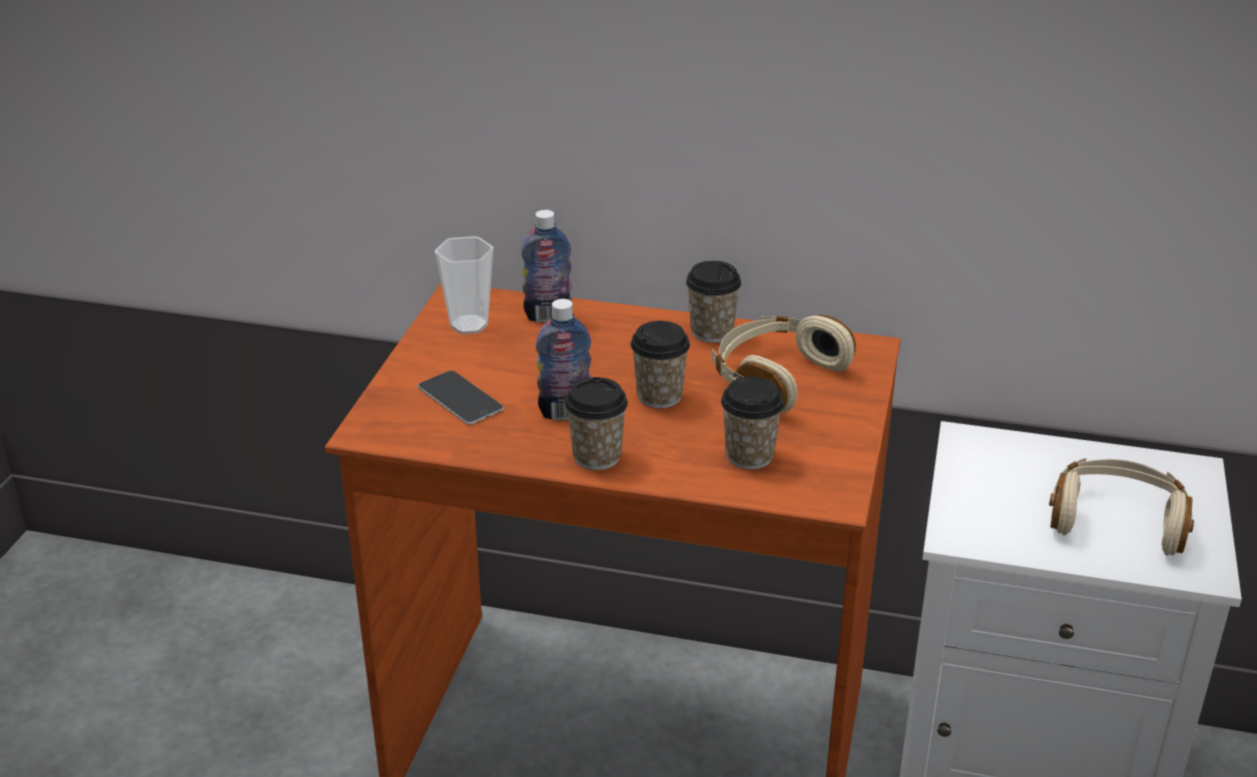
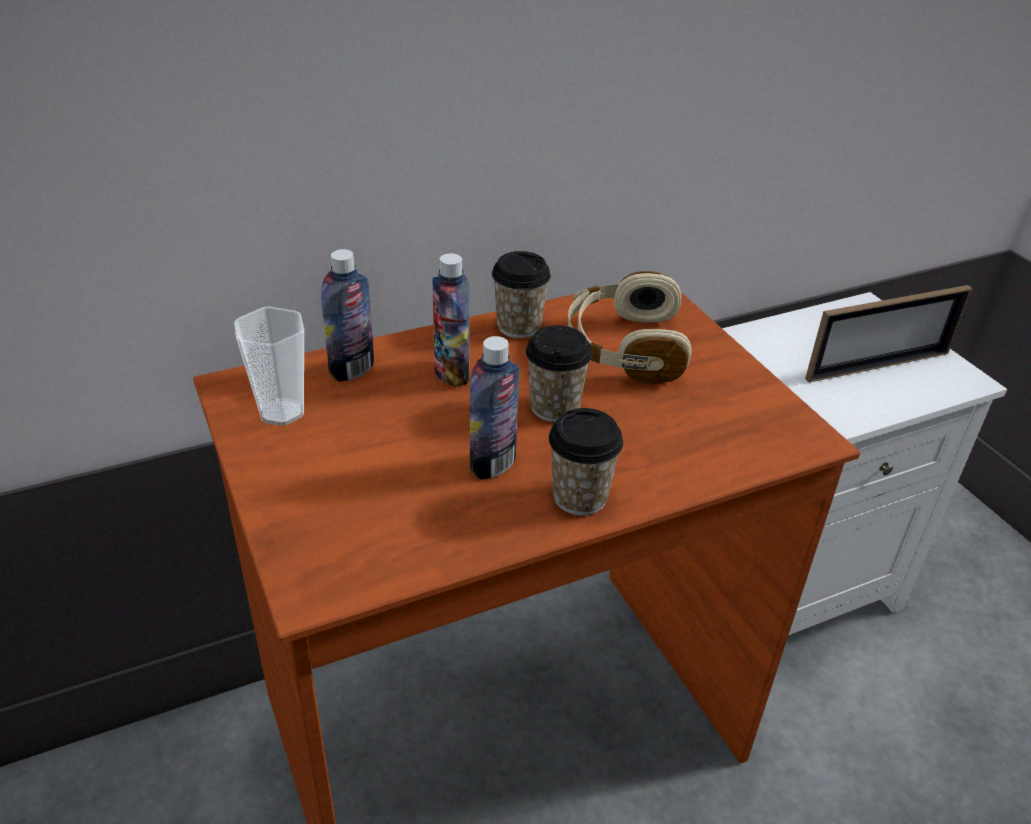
camera: 40 degrees left, 5 degrees up
(460, 398) = (369, 498): phone -> none
(614, 345) = (451, 373): none -> bottle
(749, 456) = (699, 430): cup -> none
(1117, 521) = (878, 366): beige headphones -> picture frame

